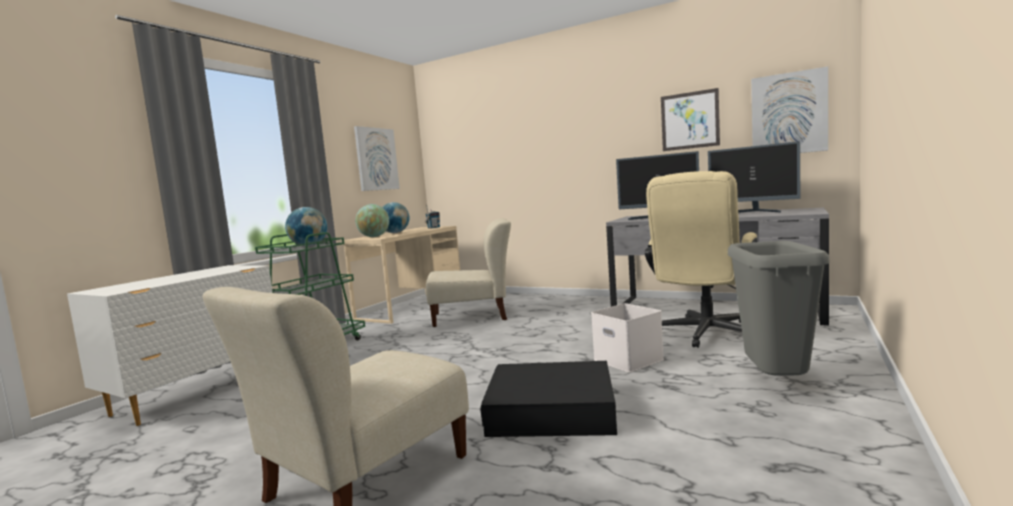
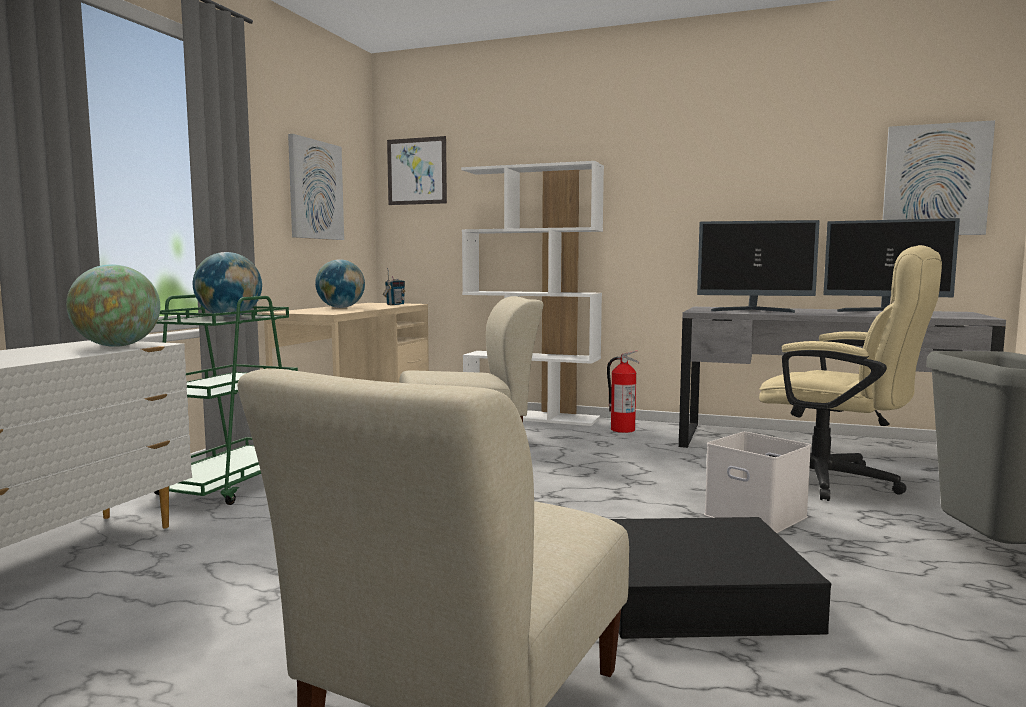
camera: 10 degrees left, 0 degrees up
(374, 237) = (314, 311): globe -> globe (117, 346)
(526, 296) = (532, 417): none -> white bookcase
(580, 303) = (622, 430): none -> fire extinguisher
(689, 120) = (796, 177): picture -> picture (417, 171)
(704, 335) = (837, 482): beige office chair -> beige office chair turned 75 degrees counterclockwise

